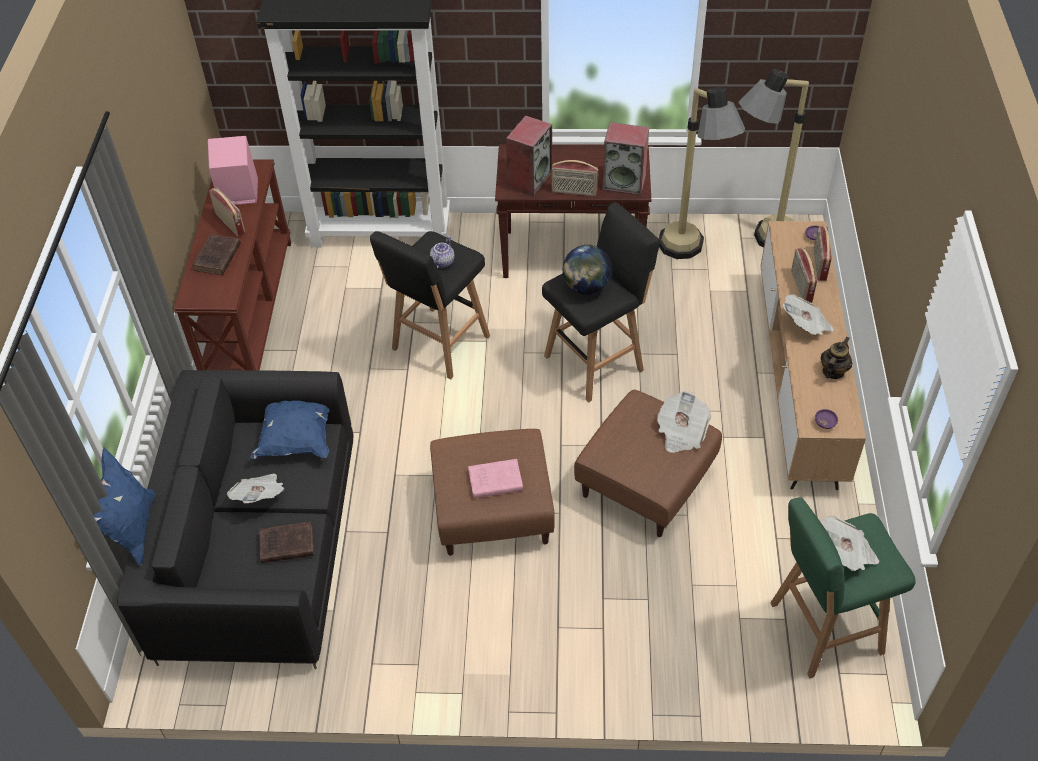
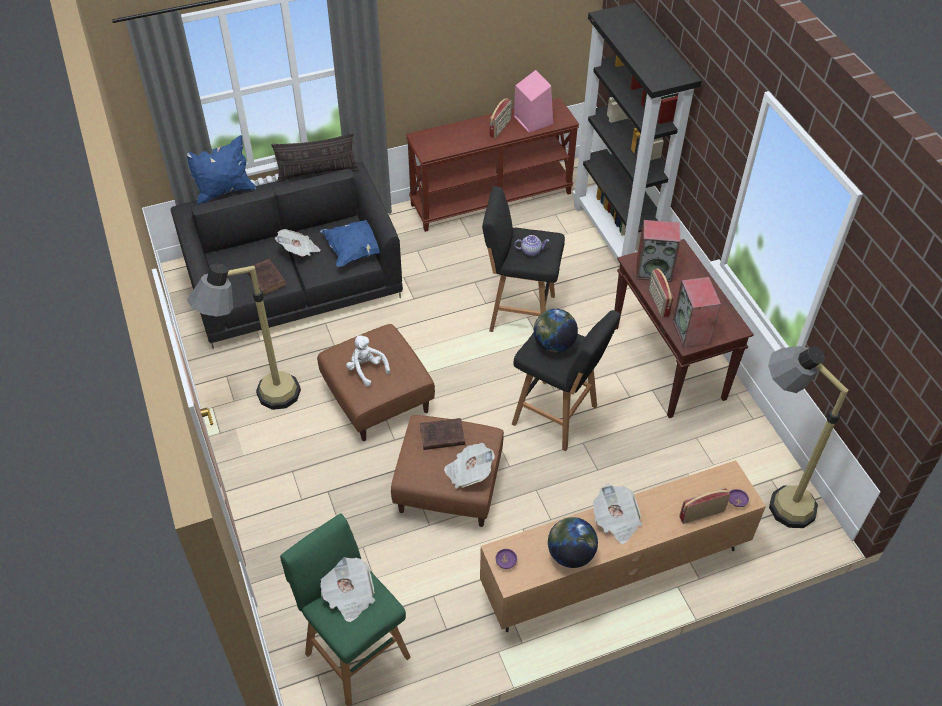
camera: 65 degrees right, 0 degrees up
(170, 418) = (317, 172): none -> pillow
(217, 258) = (463, 135): brown book -> brown book (441, 436)
(494, 481) = (366, 369): pink book -> white plush toy
(690, 257) = (719, 447): floor lamp -> floor lamp (262, 404)
(800, 287) = (663, 505): radio -> none
(833, 371) = (570, 554): teapot -> globe

